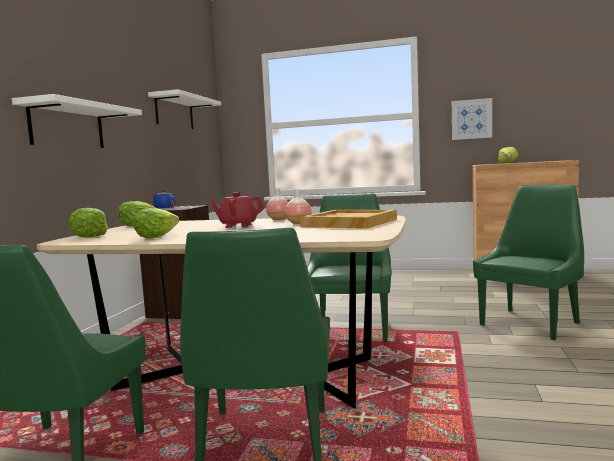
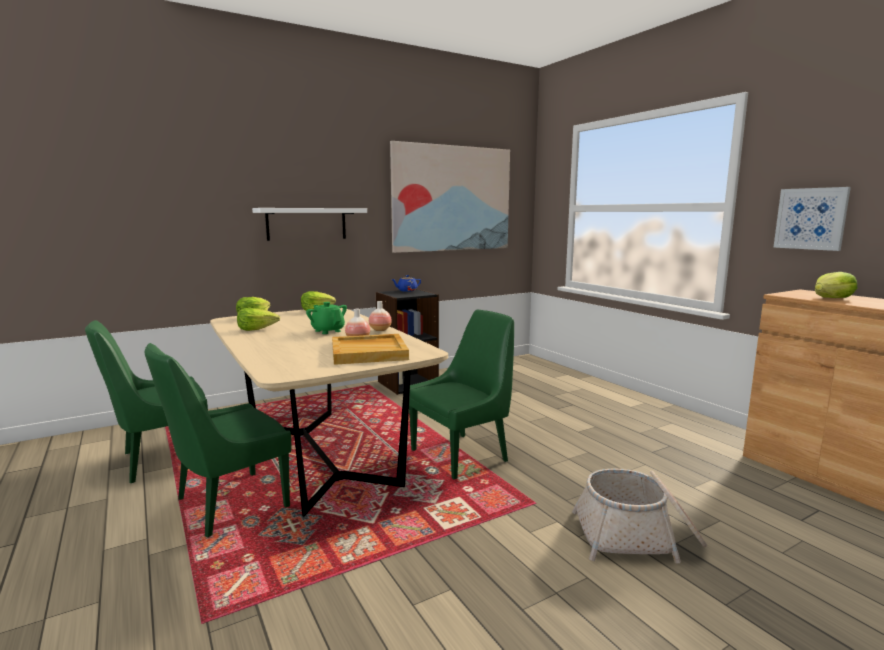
camera: 45 degrees right, 5 degrees up
(174, 112) = (452, 198): white shelf -> picture
(238, 226) = (328, 331): red teapot -> green teapot
(531, 323) = (637, 537): green chair -> basket

